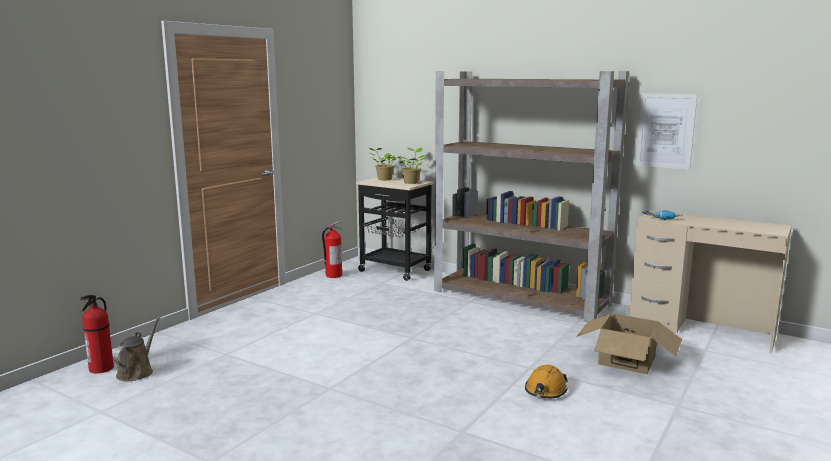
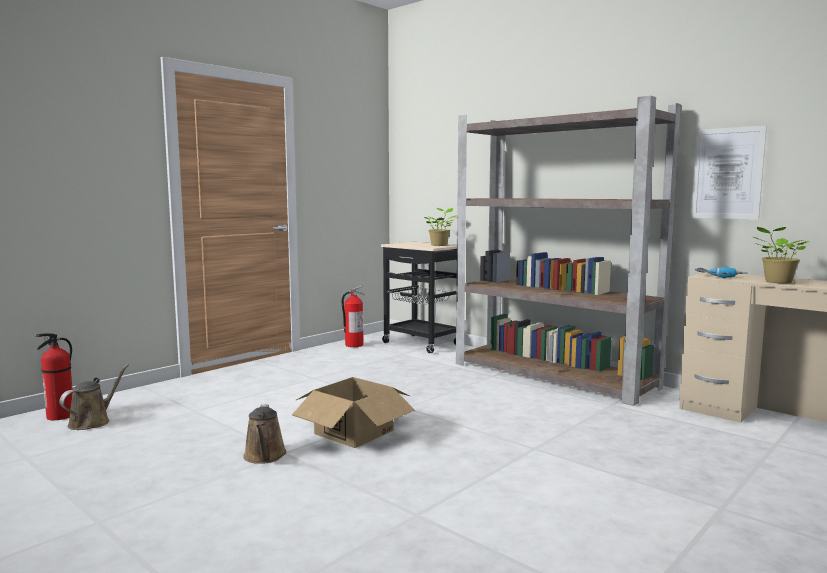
camera: 10 degrees right, 5 degrees down
(315, 393) = (264, 456): none -> brown watering can
(383, 179) = (412, 243): potted plant -> potted plant (776, 282)
(545, 391) = (544, 476): orange hard hat -> none
(626, 360) = (664, 448): cardboard box -> cardboard box (353, 432)

